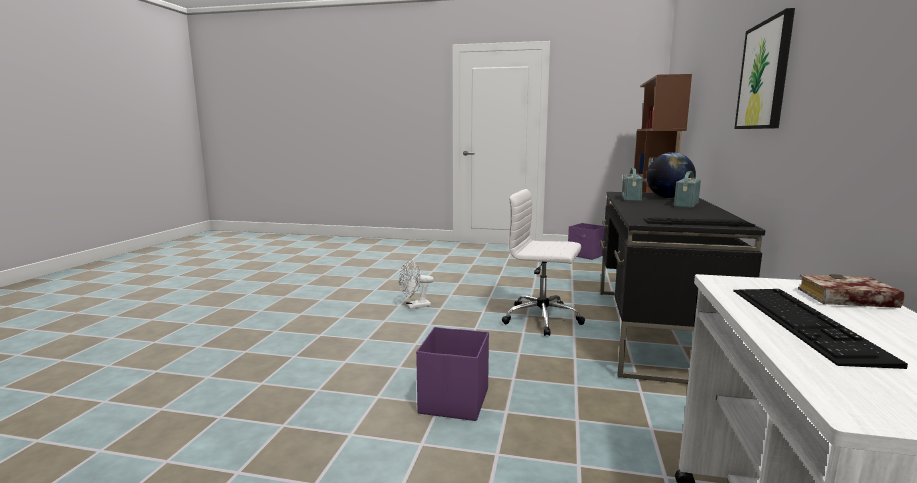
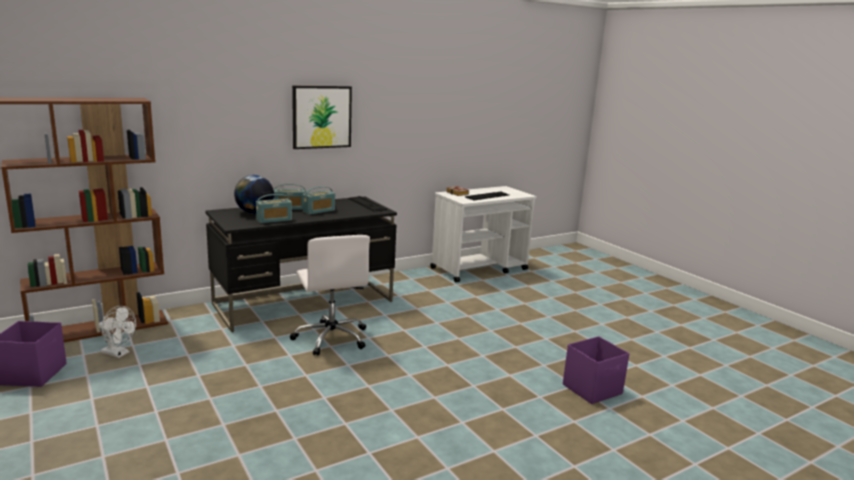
camera: 135 degrees left, 5 degrees up
(414, 306) = (383, 400): white fan -> white fan (119, 353)
(453, 401) = (483, 328): purple storage box -> purple storage box (593, 389)
(662, 208) = (319, 211): none -> radio

